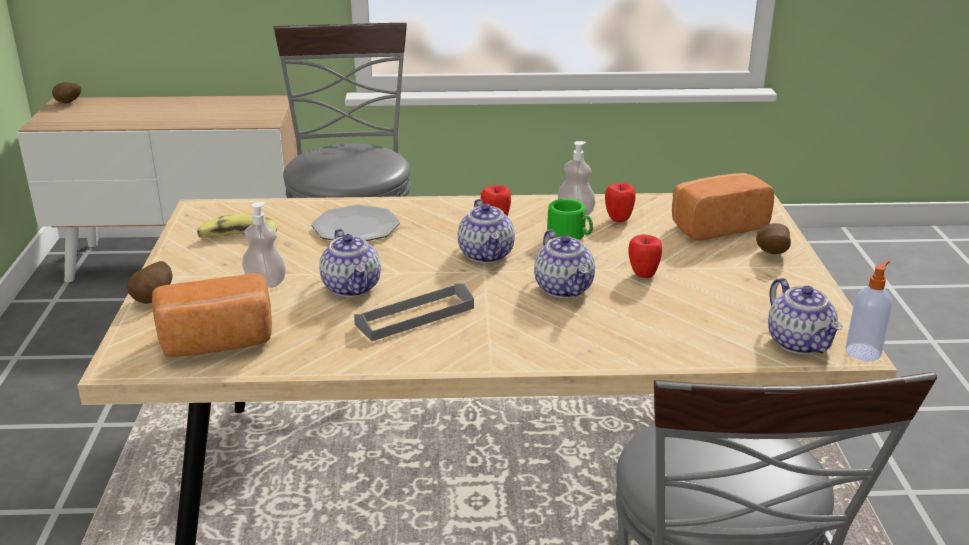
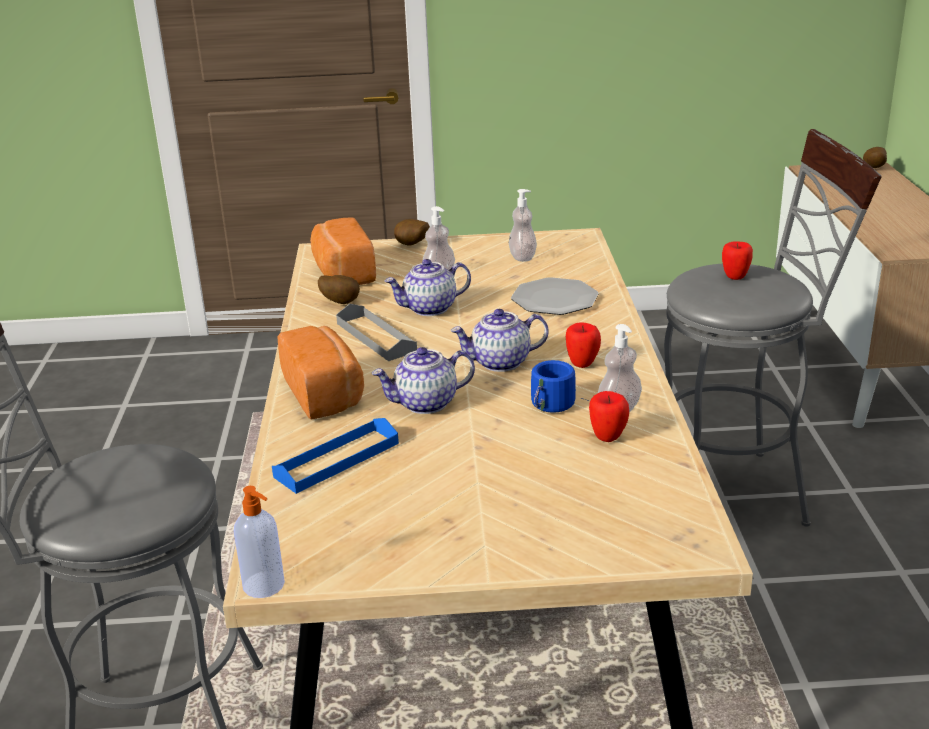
camera: 90 degrees right, 0 degrees up
(238, 238) = (522, 257): banana -> soap dispenser
(571, 236) = (552, 407): green mug -> blue mug
(643, 275) = (457, 449): apple -> apple (735, 277)
(669, 328) = (337, 460): none -> blue tray
(715, 225) = (604, 507): bread -> bread (325, 393)
(771, 254) = (520, 545): potato -> potato (341, 302)
(800, 343) = (292, 541): teapot -> none

